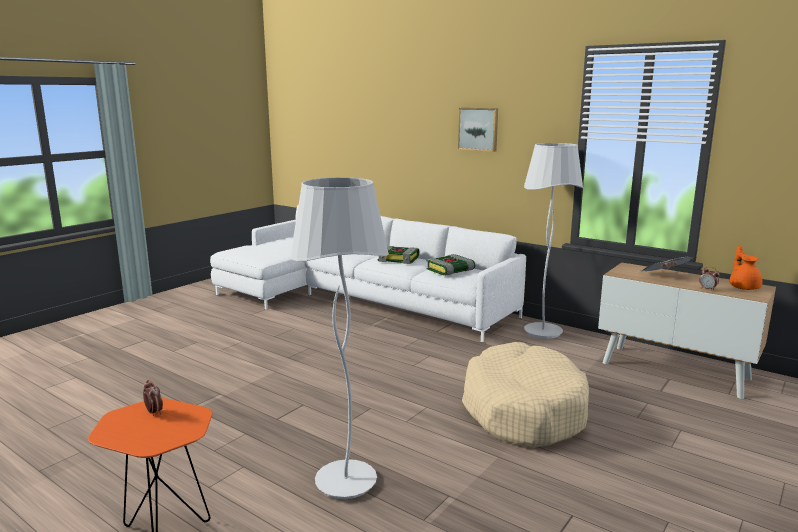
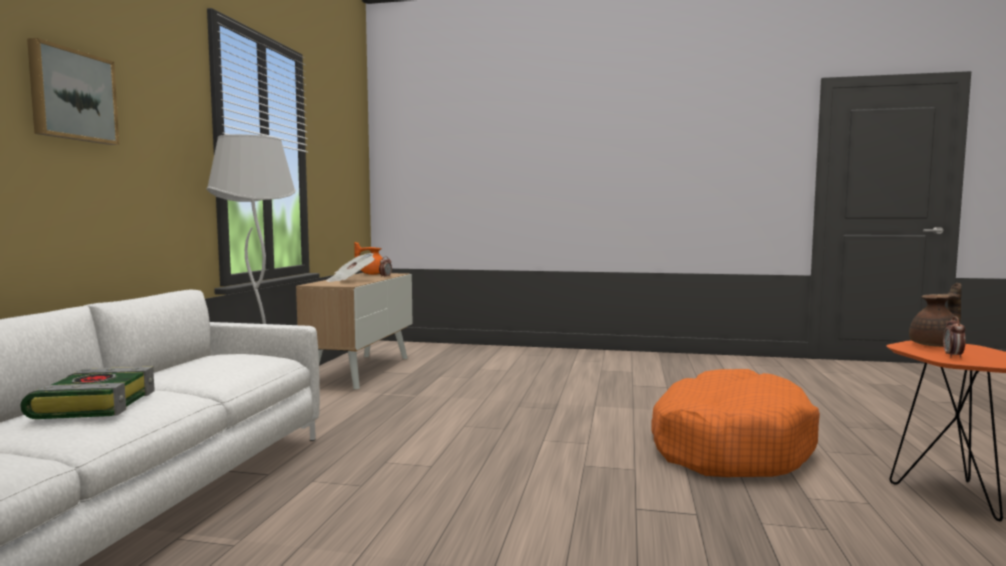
camera: 115 degrees left, 10 degrees down
(174, 432) = (937, 345): none -> brown teapot
(346, 482) = (727, 445): white floor lamp -> orange dog bed
(450, 271) = (213, 367): book -> none
(523, 410) = (500, 406): beige dog bed -> none

